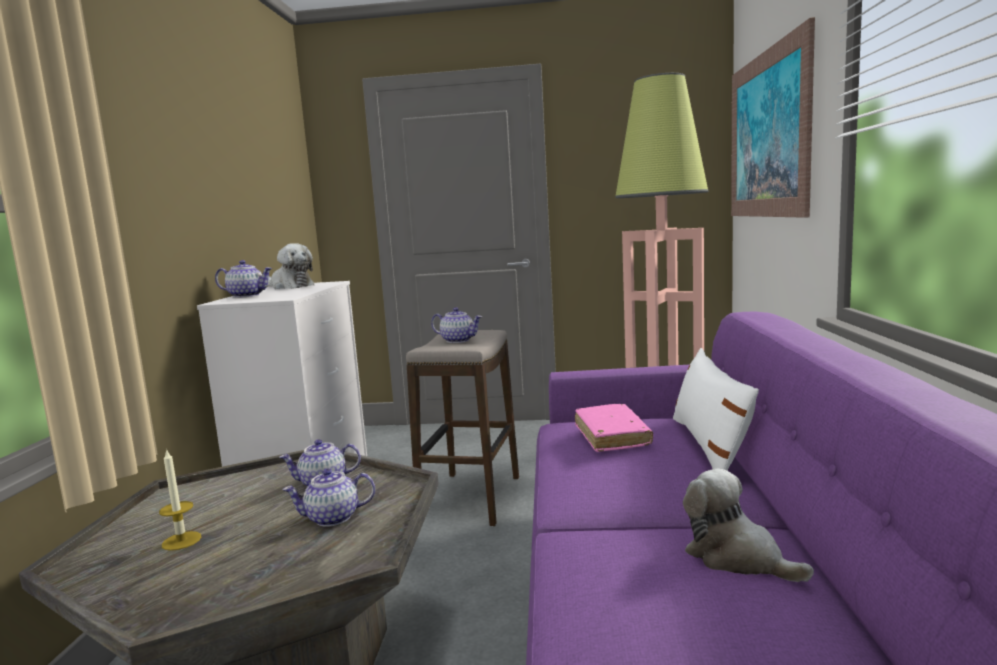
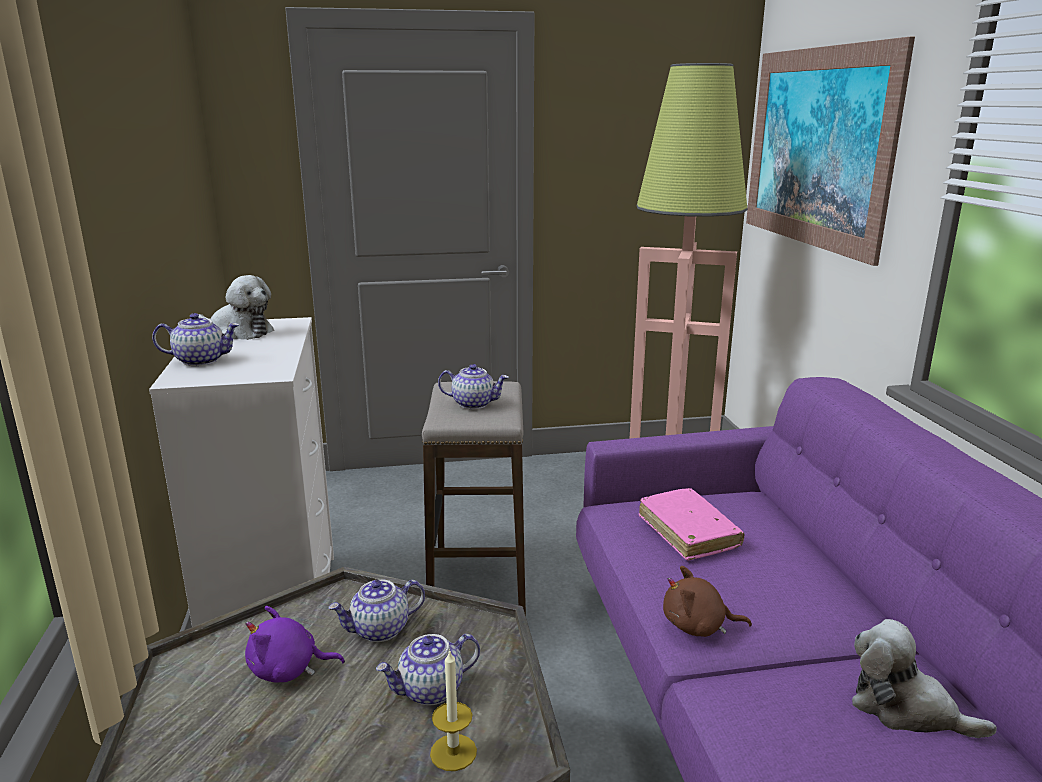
camera: 15 degrees left, 10 degrees up
(181, 541) = (252, 750): candle -> candle (453, 752)
(241, 500) = (288, 670): none -> purple plush toy
(580, 495) = (698, 626): none -> brown plush toy
(710, 447) = (796, 542): white pillow -> none

